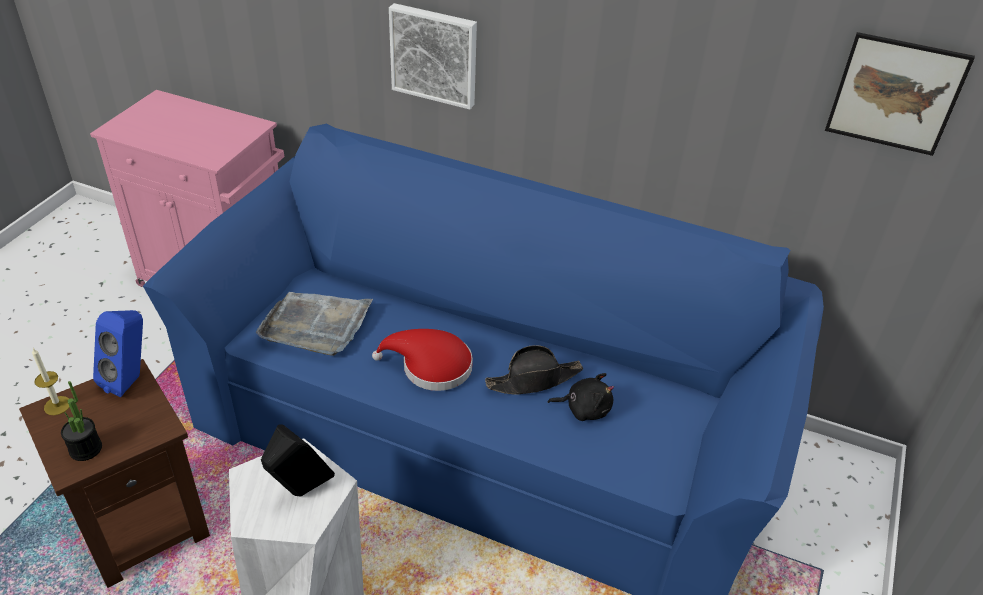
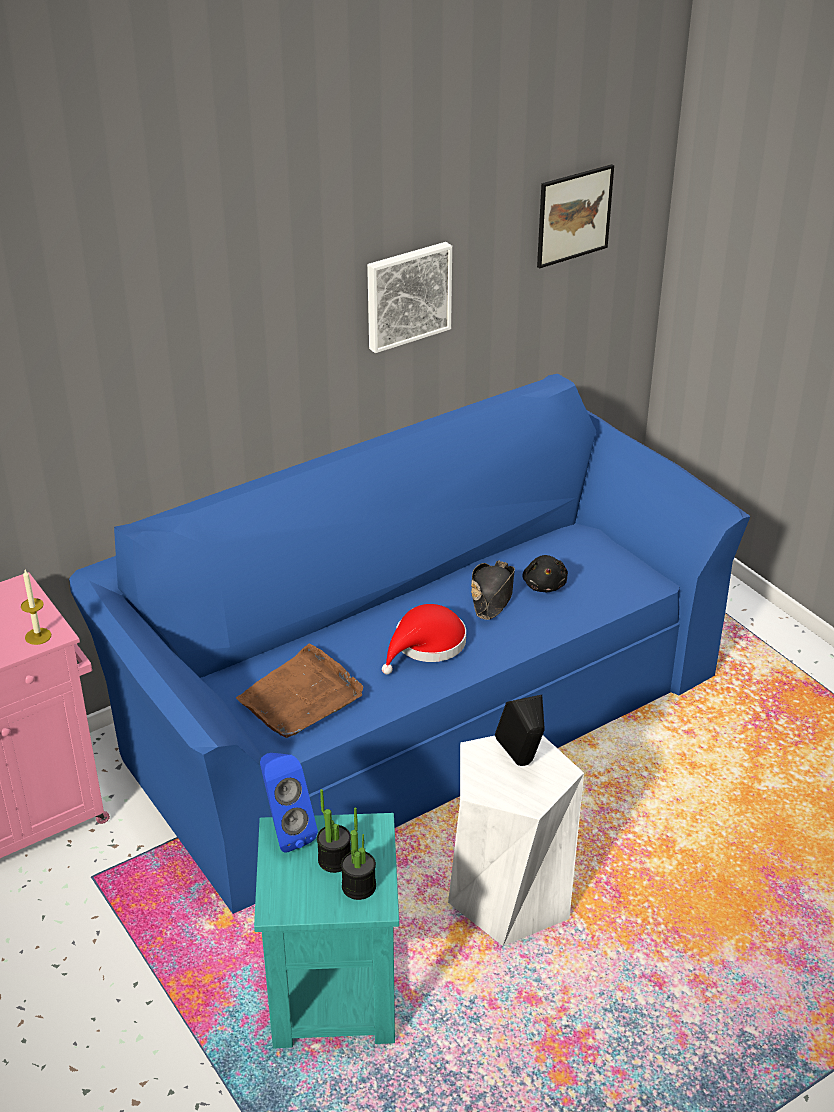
camera: 55 degrees left, 5 degrees down
(57, 405) = (277, 895): candle -> candle (38, 636)
(111, 421) = (334, 860): none -> potted plant
(143, 524) = (333, 994): brown side table -> turquoise side table
(316, 325) = (301, 697): grey tray -> brown tray
(434, 54) = (205, 385): picture -> picture (407, 295)
(584, 409) = (544, 585): black plush toy -> black plush toy turned 135 degrees clockwise

